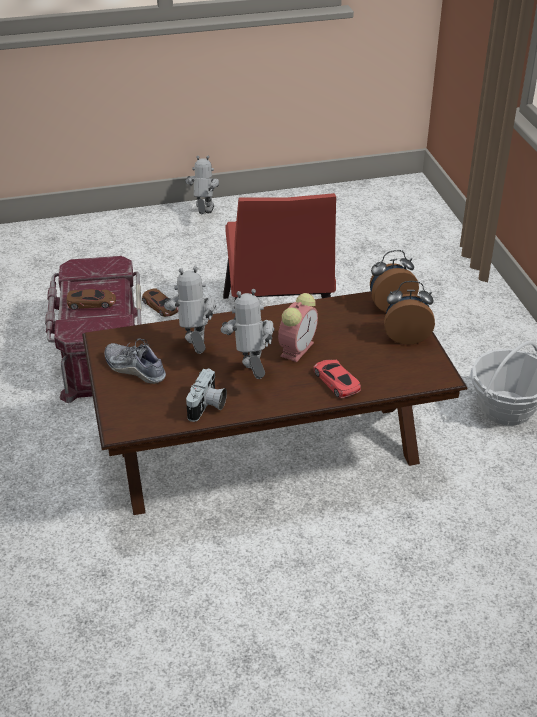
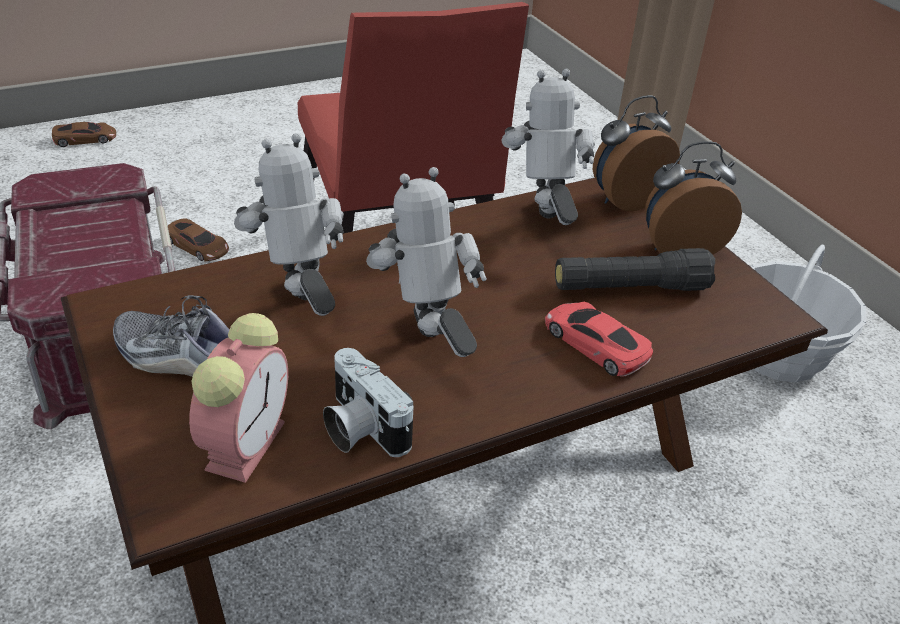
camera: 15 degrees left, 0 degrees up
(91, 302) = (77, 243): brown toy car -> brown toy car (85, 139)
(204, 215) = (242, 113): toy robot -> toy robot (543, 225)
(207, 407) = (359, 428): camera -> camera turned 135 degrees clockwise
(297, 348) = (498, 287): alarm clock -> alarm clock (246, 442)
(368, 355) = (630, 288): none -> black flashlight

